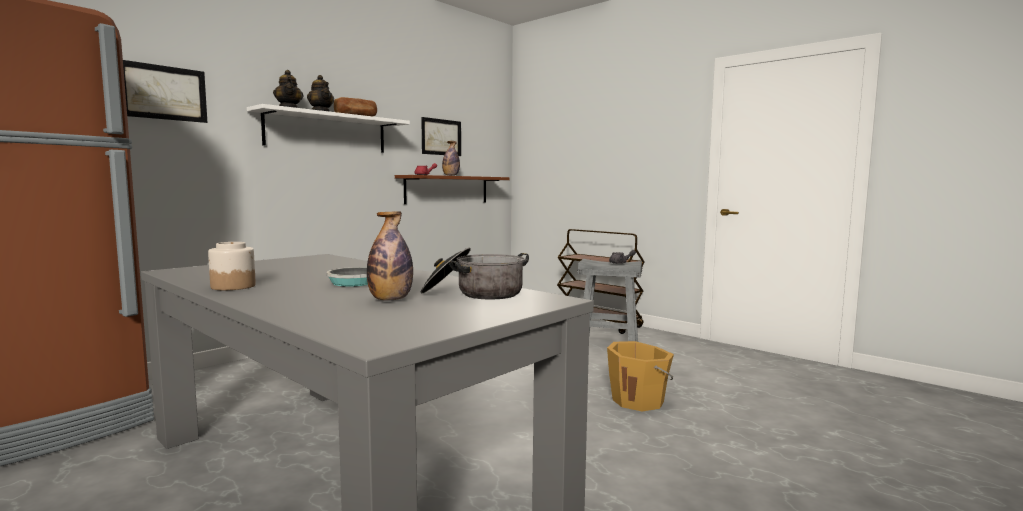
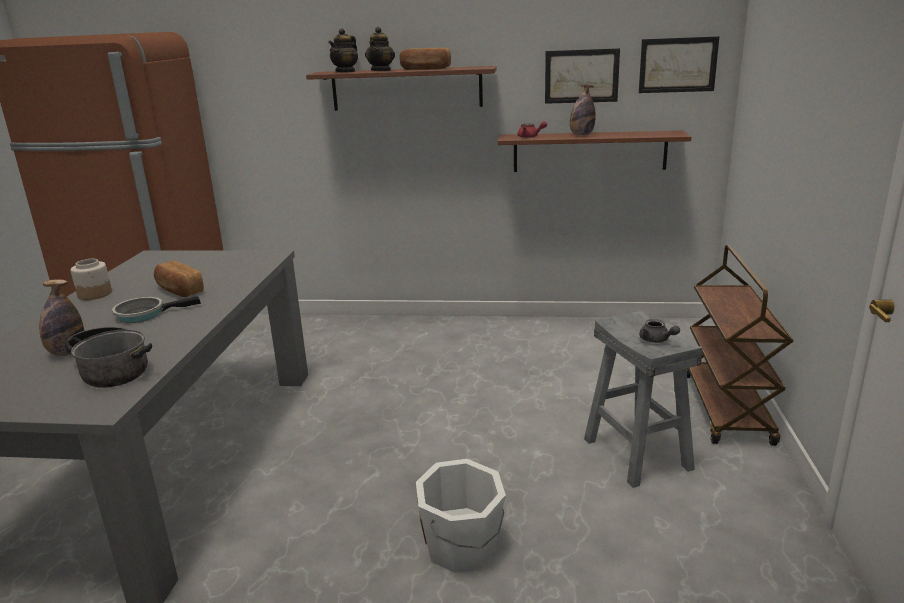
camera: 55 degrees right, 15 degrees up
(164, 92) = (246, 69): picture -> picture (677, 65)
(324, 273) = (179, 290): none -> bread
(327, 132) = (406, 88): white shelf -> brown shelf
(638, 400) = (462, 548): orange bucket -> white bucket

